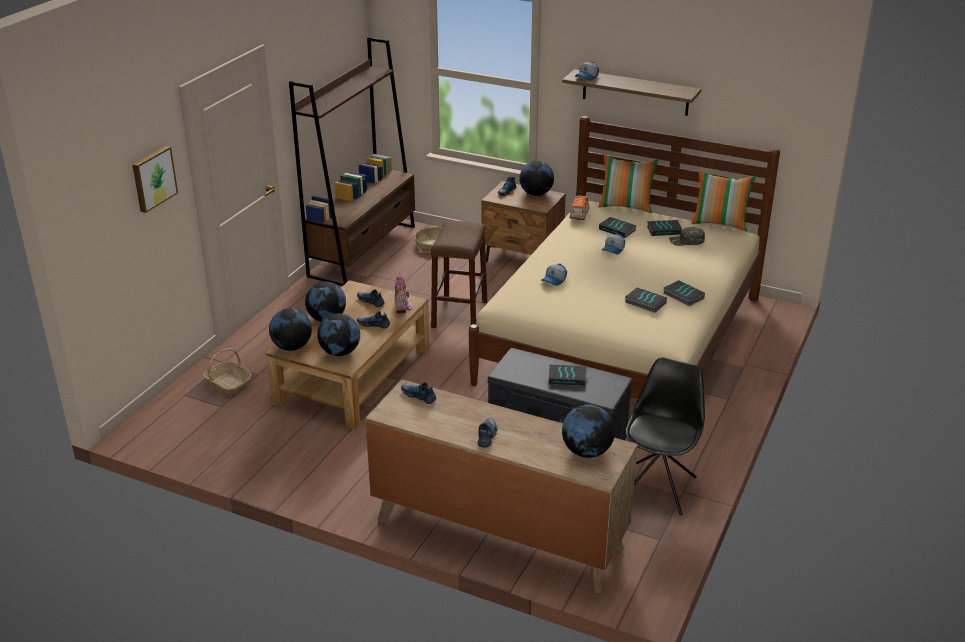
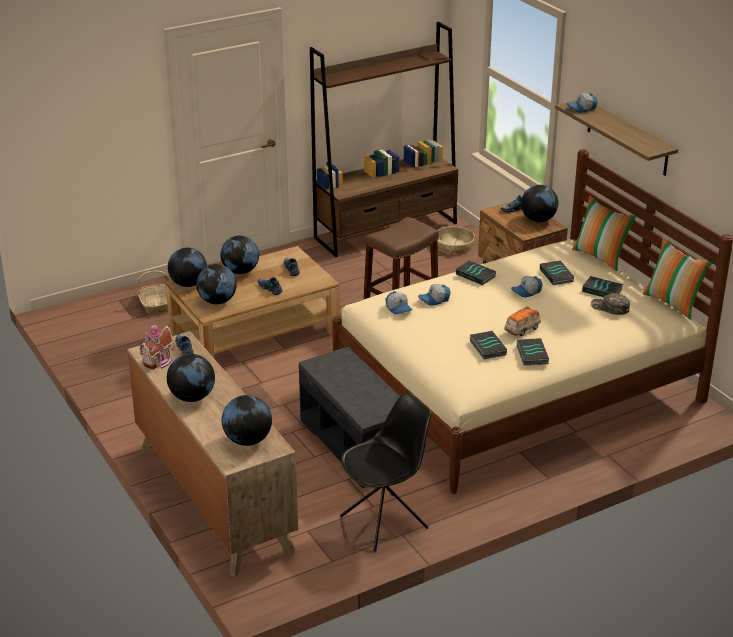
camera: 35 degrees right, 0 degrees up
(153, 178) = (120, 103): picture -> none
(403, 307) = (311, 283): toy house -> toy house (159, 362)
(487, 436) = (192, 397): shoe -> globe
(536, 297) = (399, 308): none -> cap
(567, 377) = (360, 388): book -> book (476, 275)
(579, 215) = (540, 251): toy car -> toy car (522, 329)

